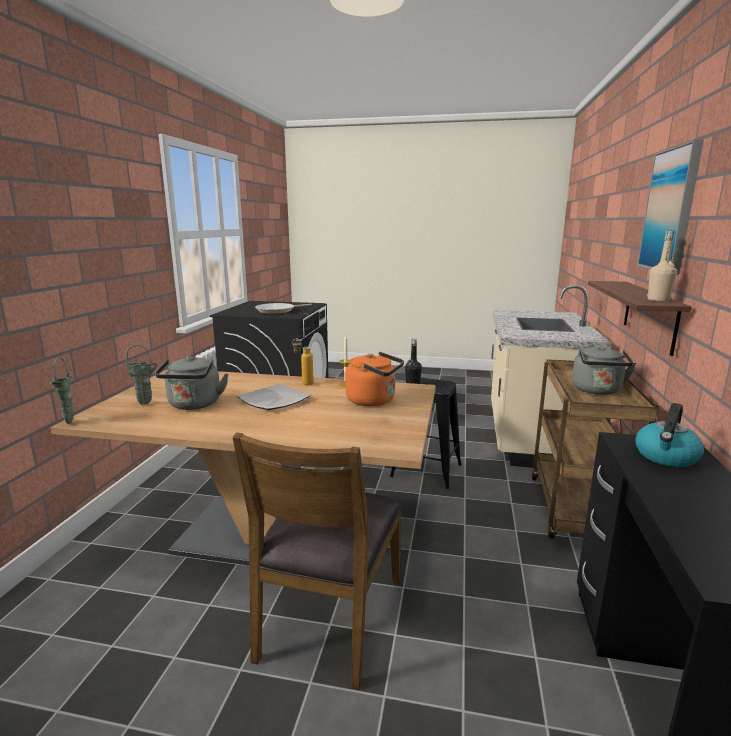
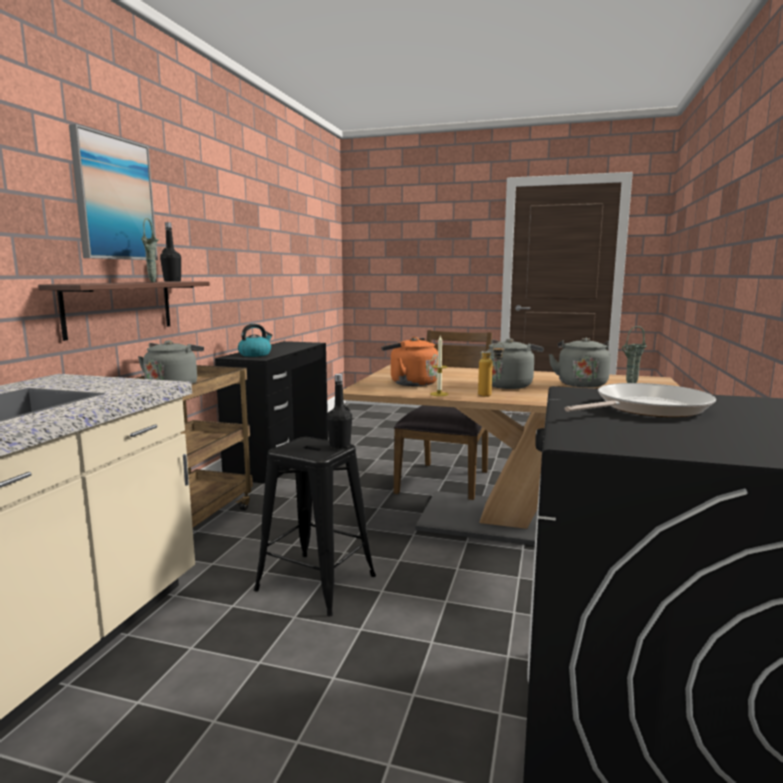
camera: 175 degrees left, 5 degrees down
(70, 422) = (663, 378): green vase -> green vase (152, 282)
(273, 400) = (509, 385): plate -> grey kettle
(658, 300) = (172, 281): beige bottle -> black bottle

